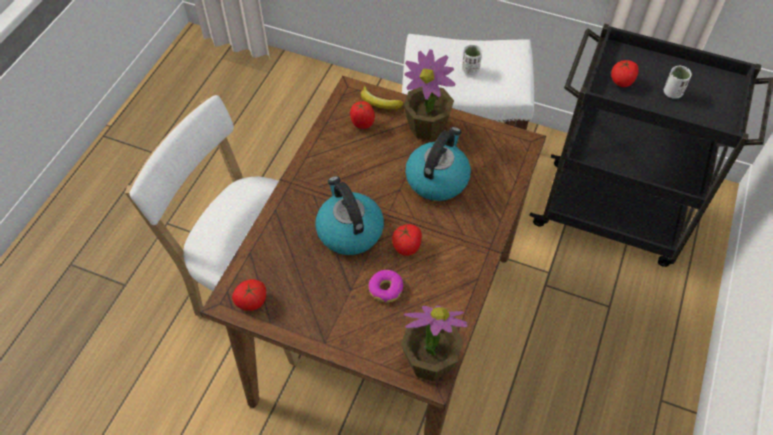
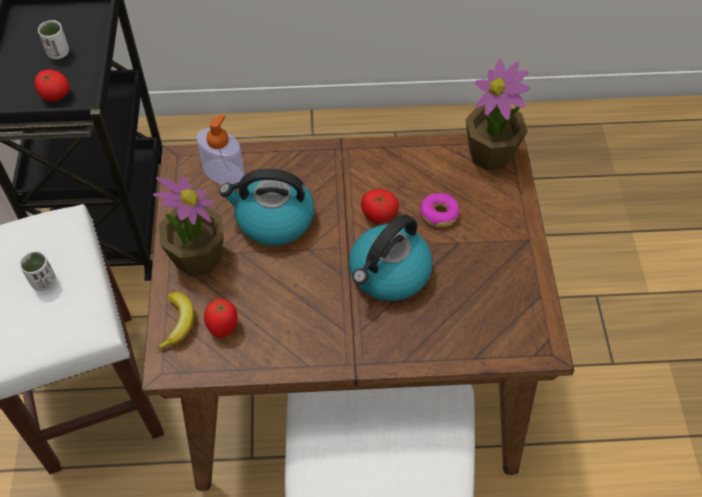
camera: 115 degrees left, 0 degrees up
(251, 302) = (530, 325): tomato -> none
(499, 163) = (223, 173): none -> soap dispenser

